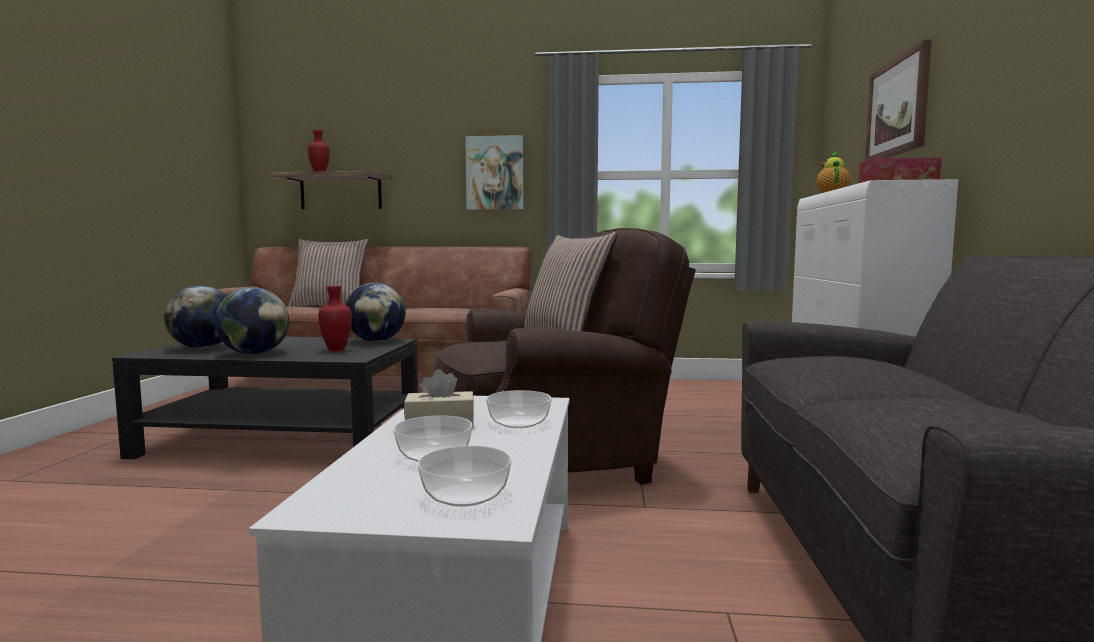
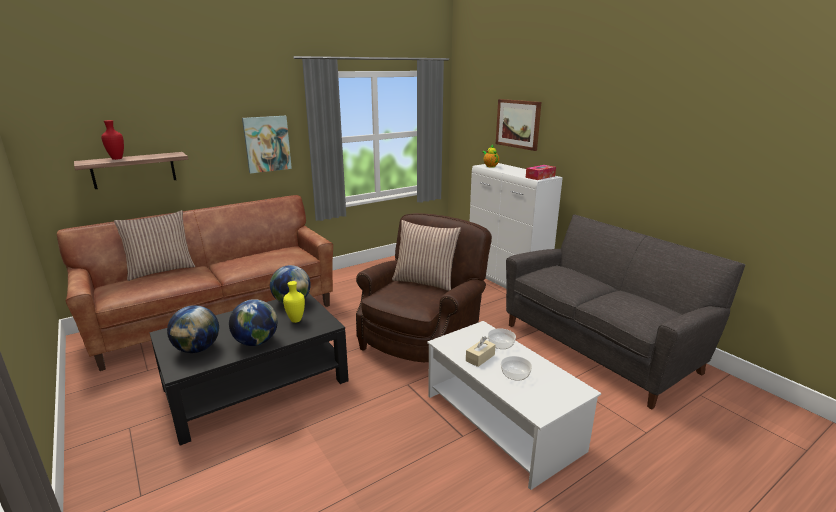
camera: 40 degrees left, 15 degrees up
(336, 350) = (296, 320): red vase -> yellow vase
(464, 496) = (559, 386): bowl -> none

